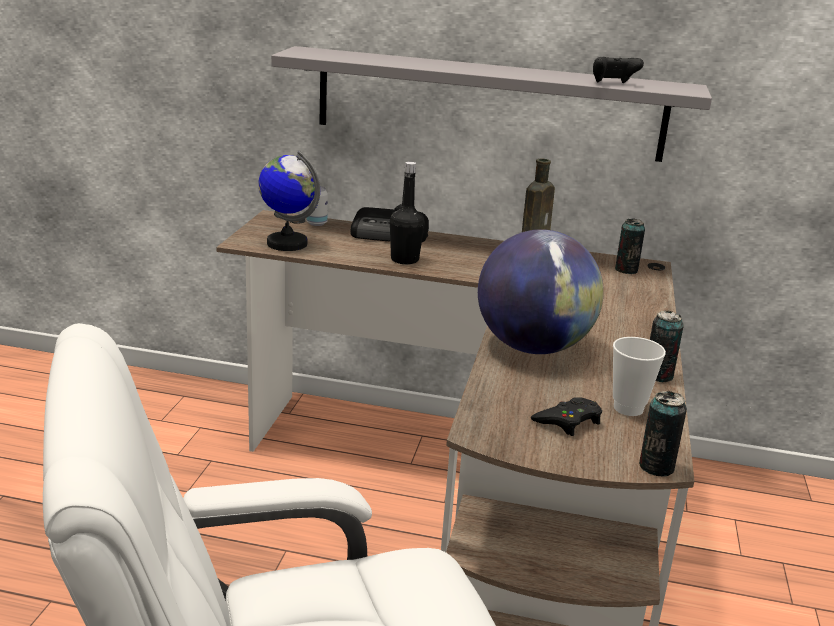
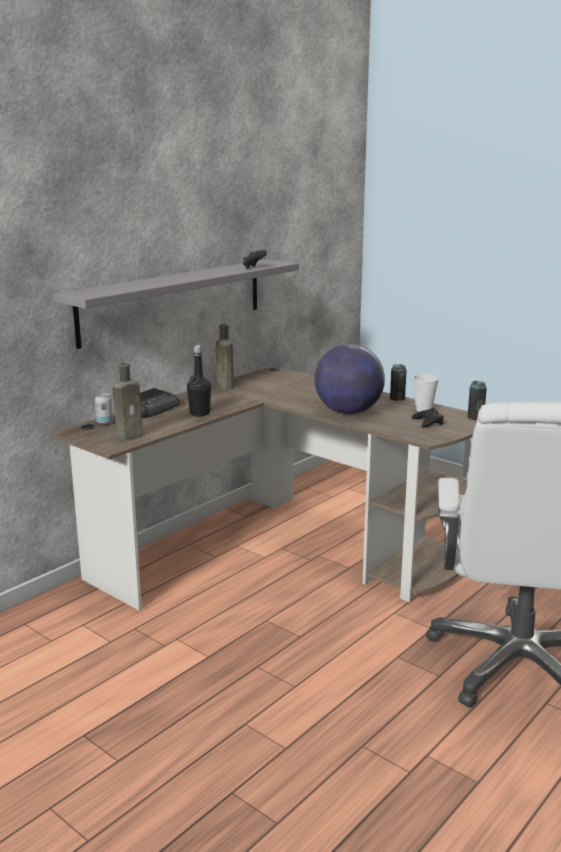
camera: 60 degrees left, 5 degrees down
(287, 243) = (131, 436): globe -> brown bottle
(626, 270) = (272, 375): can -> none

